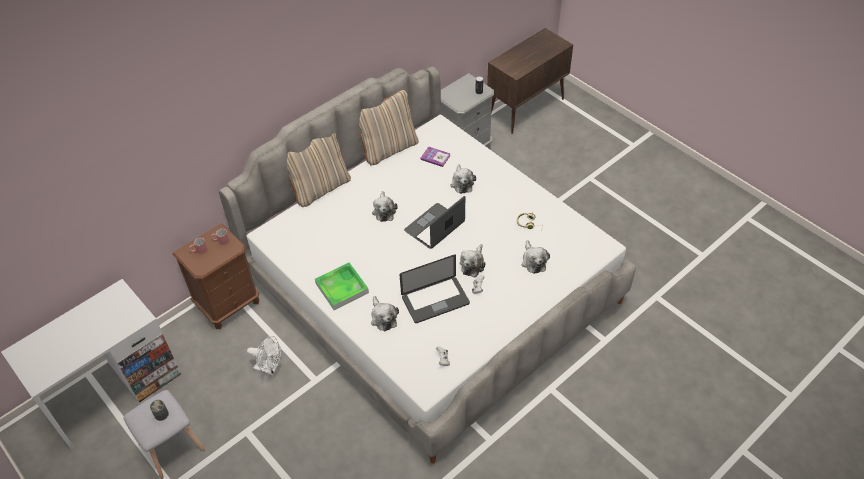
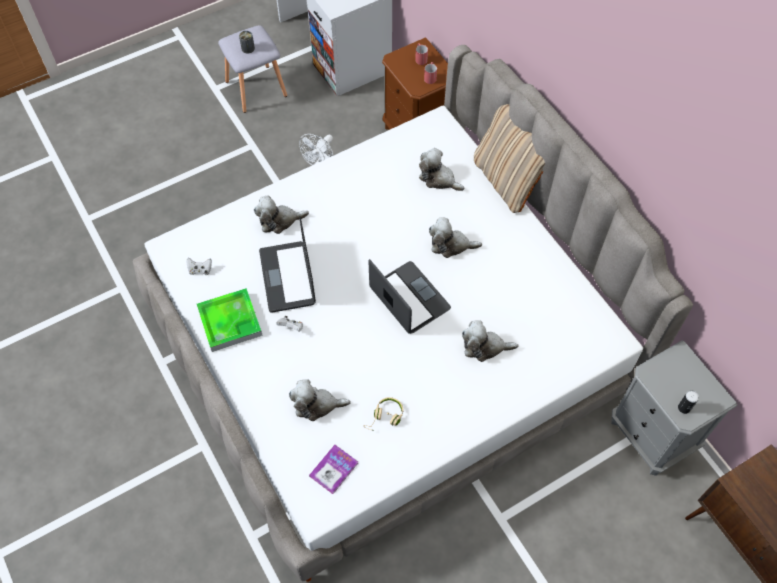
camera: 100 degrees right, 10 degrees up
(342, 288) = (335, 186): tray -> tray (230, 322)
(388, 148) = (571, 267): beige pillow -> none
(435, 157) = (544, 323): book -> book (334, 469)
(473, 264) = (332, 330): plush toy -> plush toy (438, 179)

